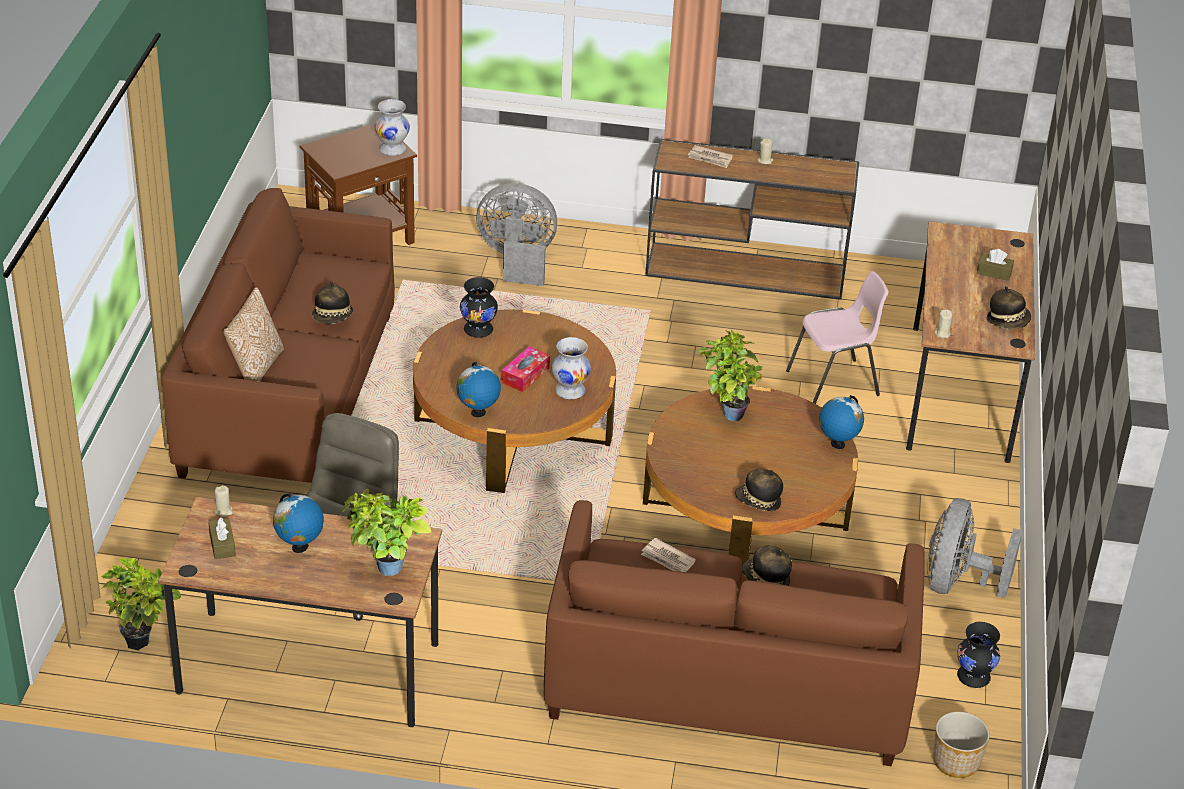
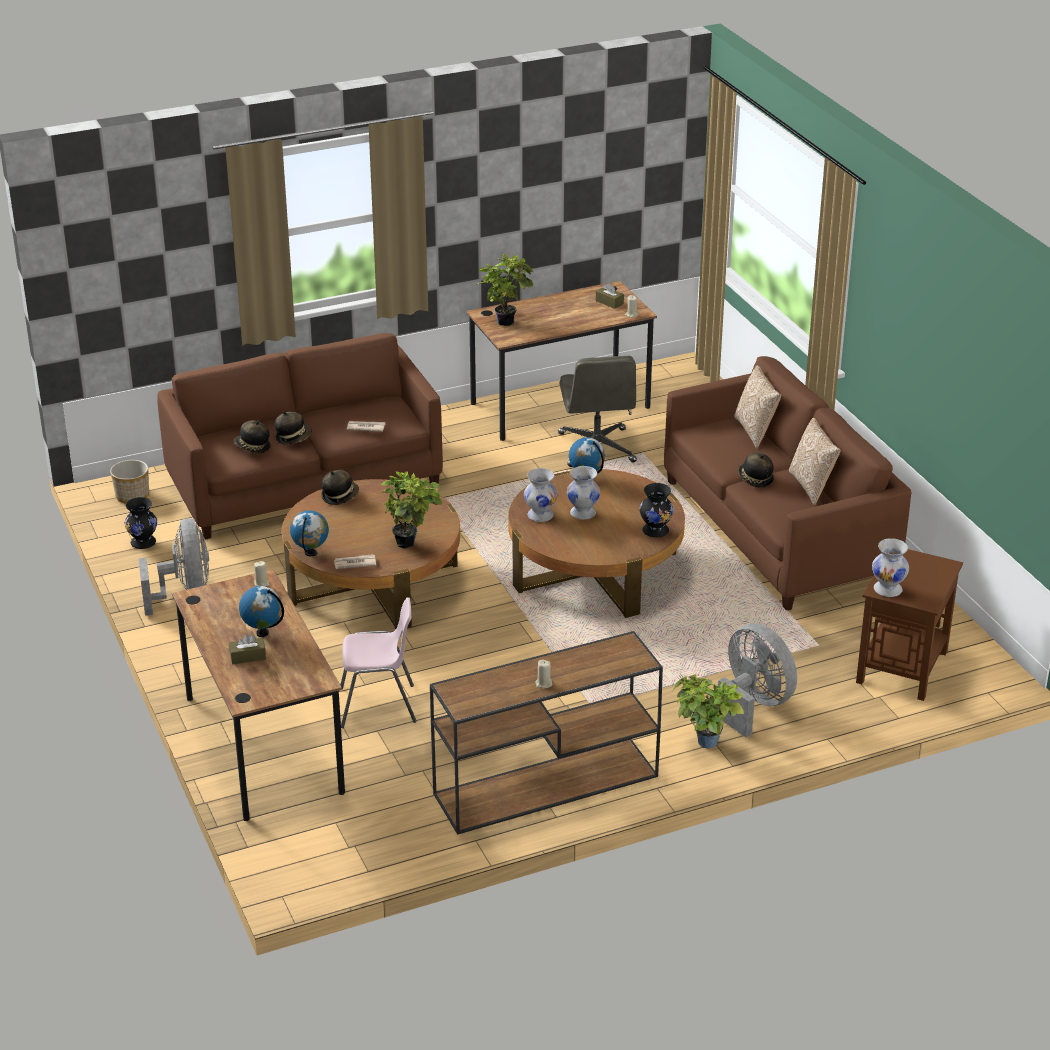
camera: 150 degrees right, 5 degrees down
(145, 642) = (664, 384): potted plant -> potted plant (703, 745)
(291, 290) = (812, 486): none -> pillow
(299, 547) = (566, 314): globe -> globe (262, 633)
(517, 260) = (753, 705): grey fan -> grey fan turned 105 degrees counterclockwise
(525, 375) = (583, 513): tissue box -> white vase
(710, 158) = (595, 664): newspaper -> newspaper (354, 563)
(834, 384) = (378, 706): pink chair -> pink chair turned 135 degrees counterclockwise
(1008, 321) = (210, 615): hat -> hat (252, 447)

